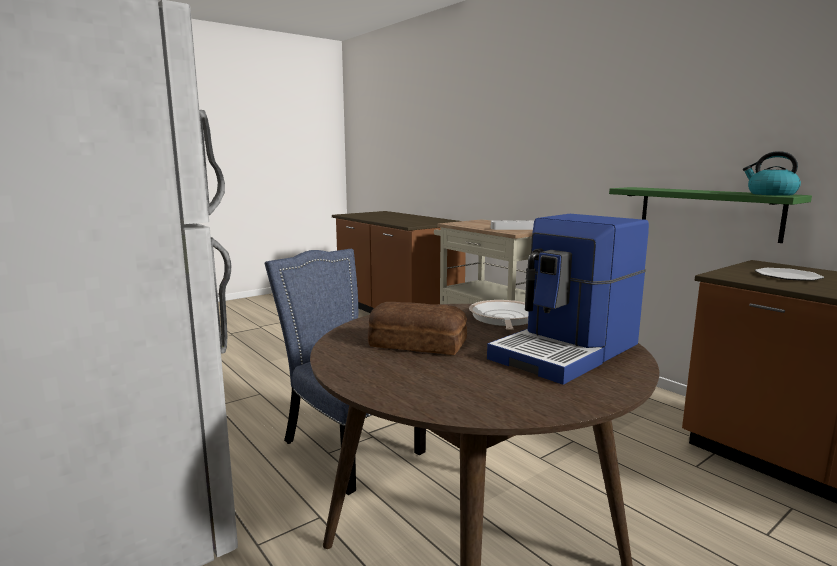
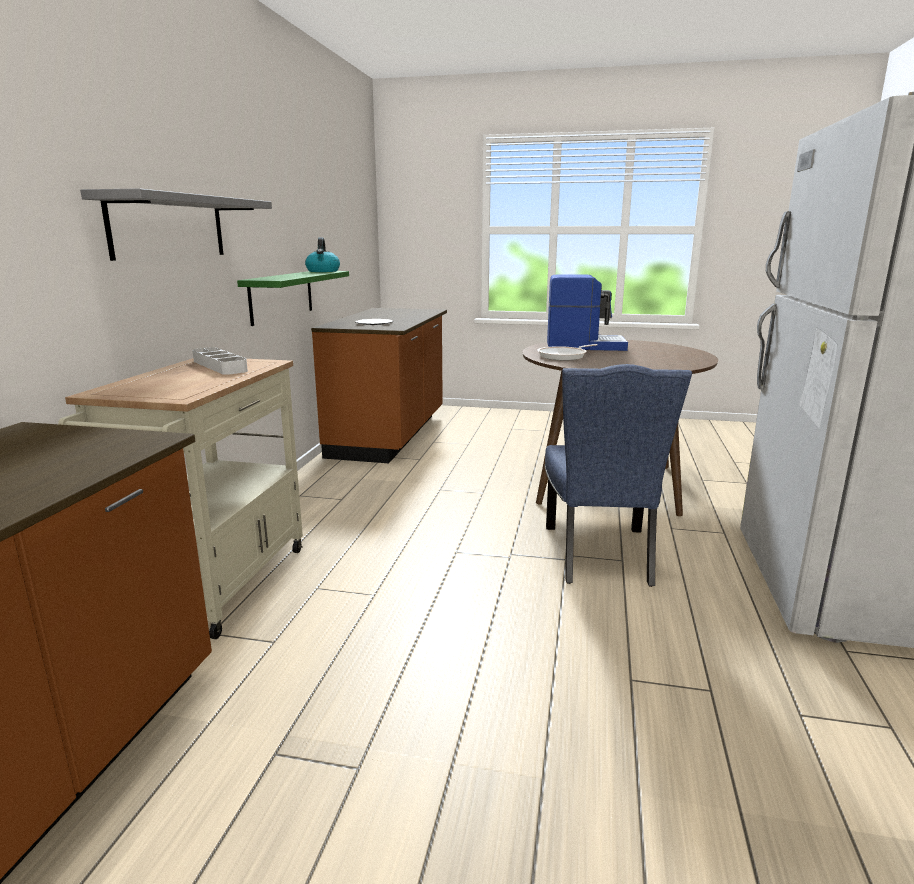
camera: 130 degrees left, 5 degrees up
(417, 343) = (644, 359): bread -> none
(568, 146) = (169, 227): none -> grey shelf

